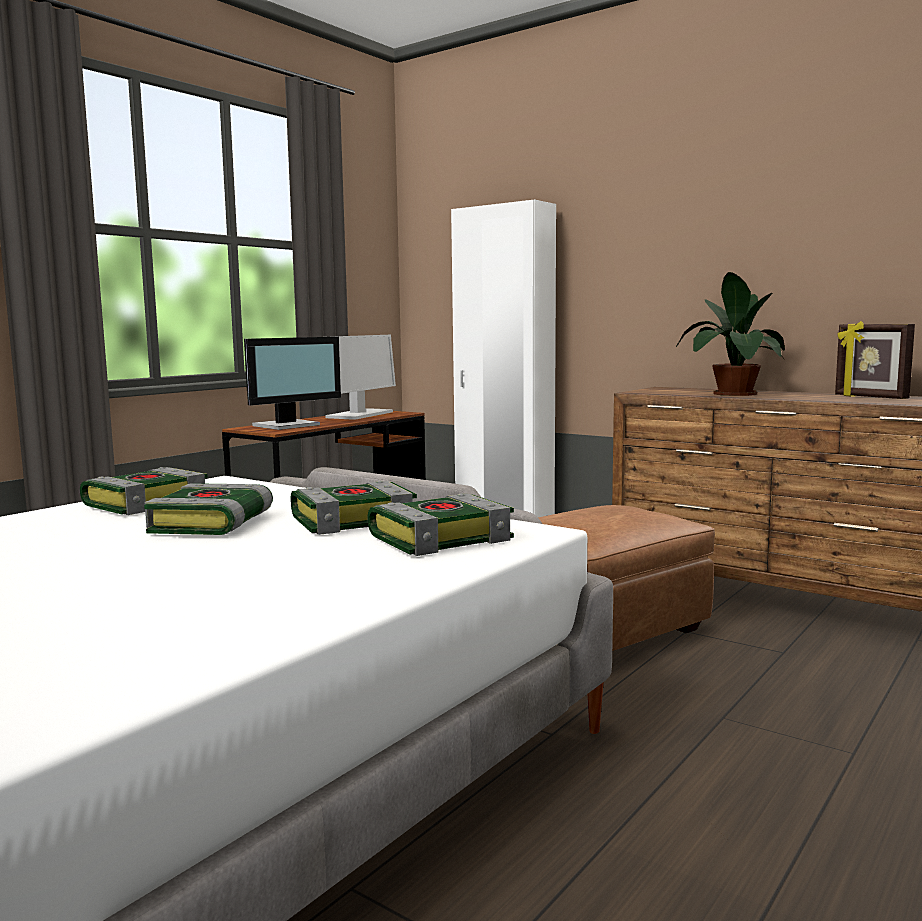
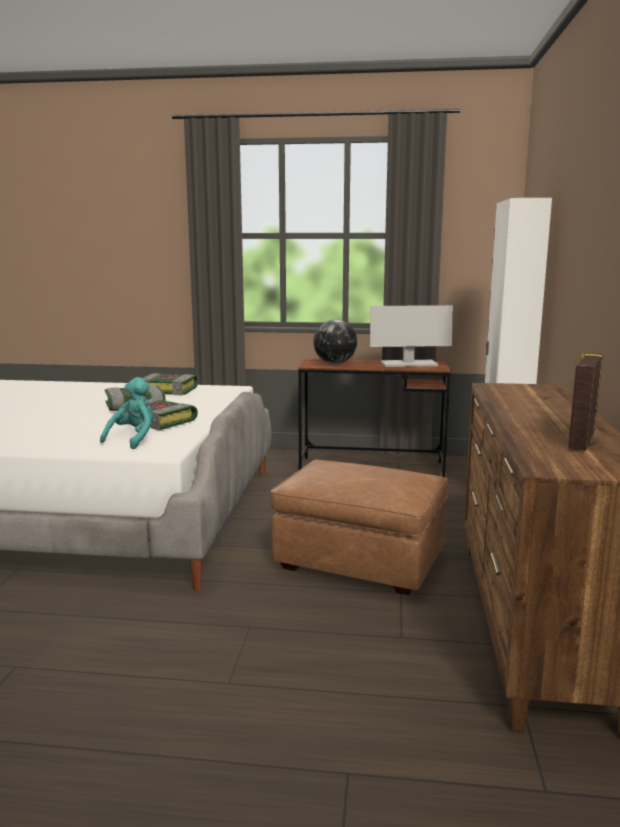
camera: 60 degrees right, 5 degrees up
(288, 425) = (335, 363): monitor -> globe
(441, 538) = (133, 439): book -> turquoise plush toy
(731, 394) = (525, 405): potted plant -> none

